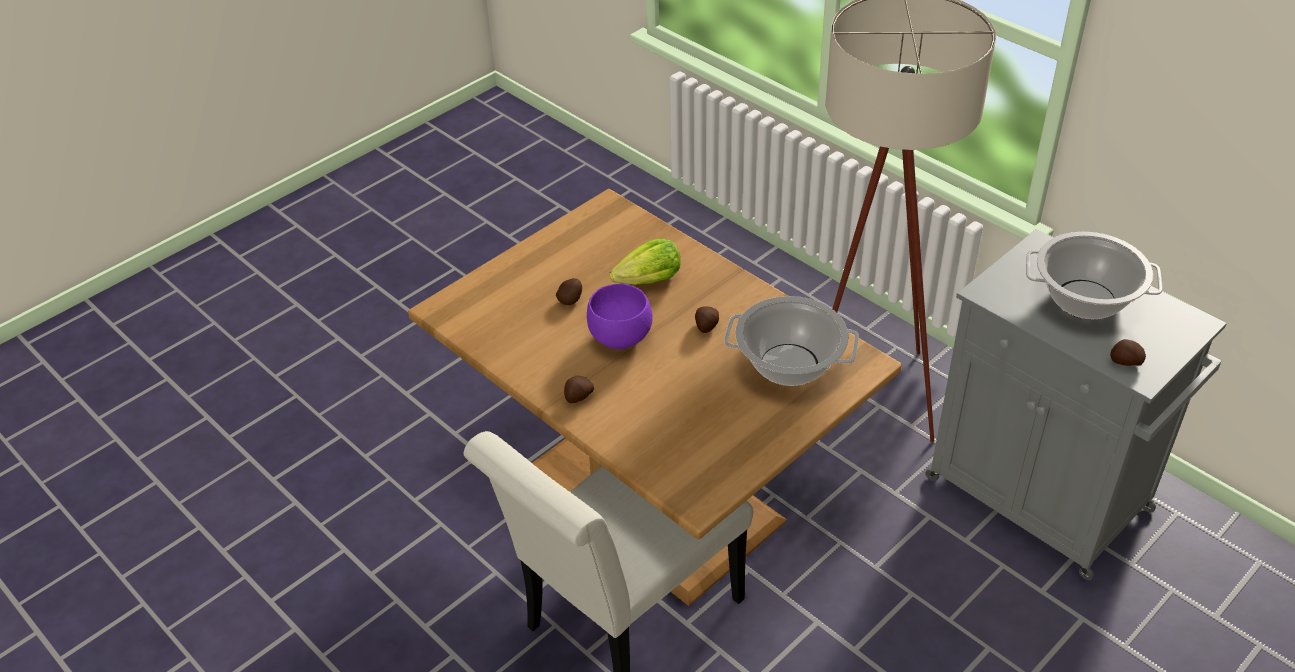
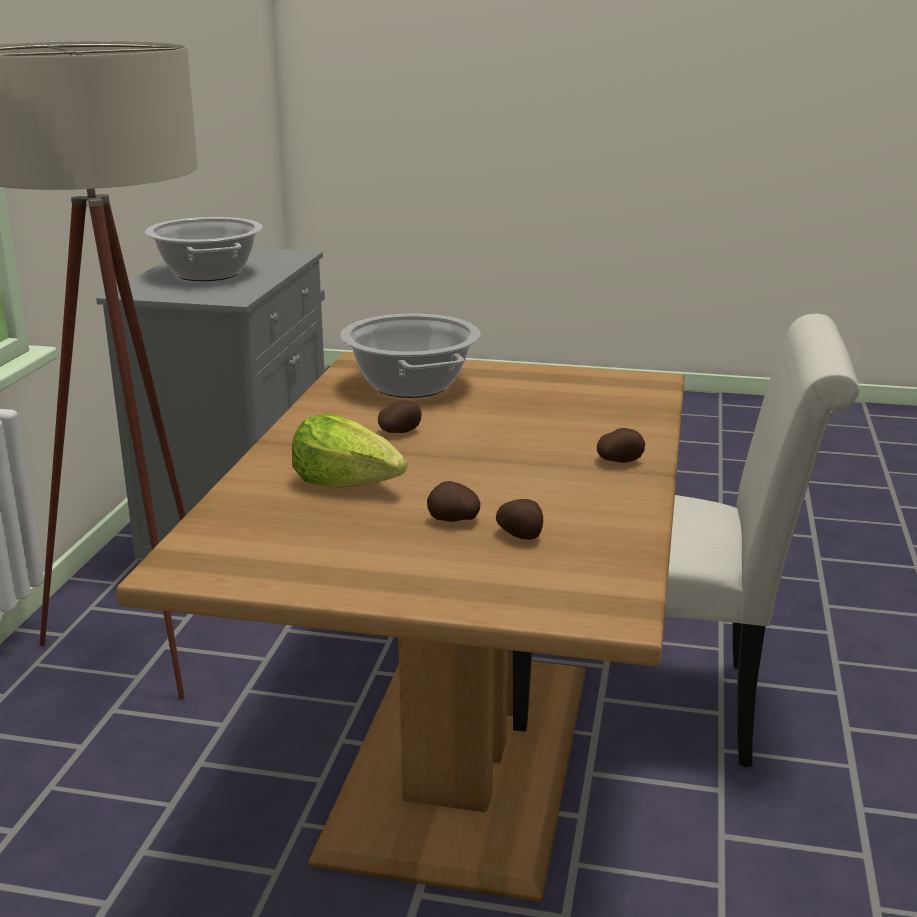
camera: 125 degrees left, 20 degrees down
(619, 339) = (488, 469): purple bowl -> none
(1125, 362) = (285, 258): potato -> potato (521, 535)

